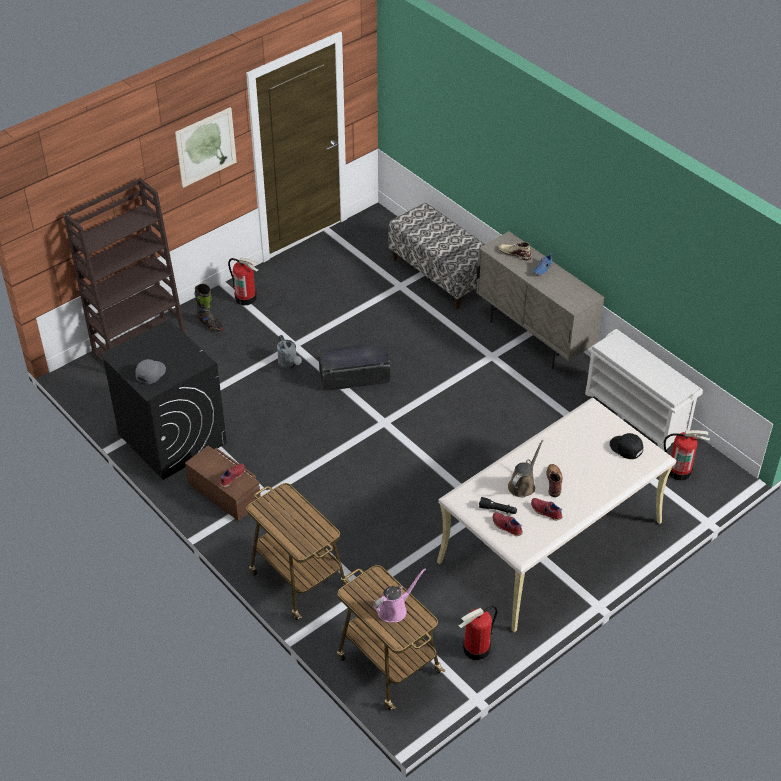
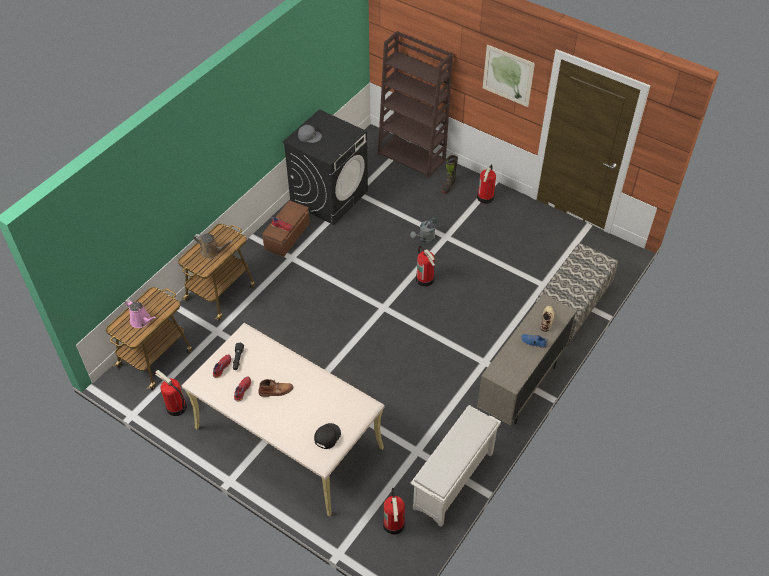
camera: 75 degrees right, 5 degrees up
(354, 377) = (425, 279): black storage box -> fire extinguisher
(523, 485) = (267, 371): brown watering can -> brown watering can (212, 252)

